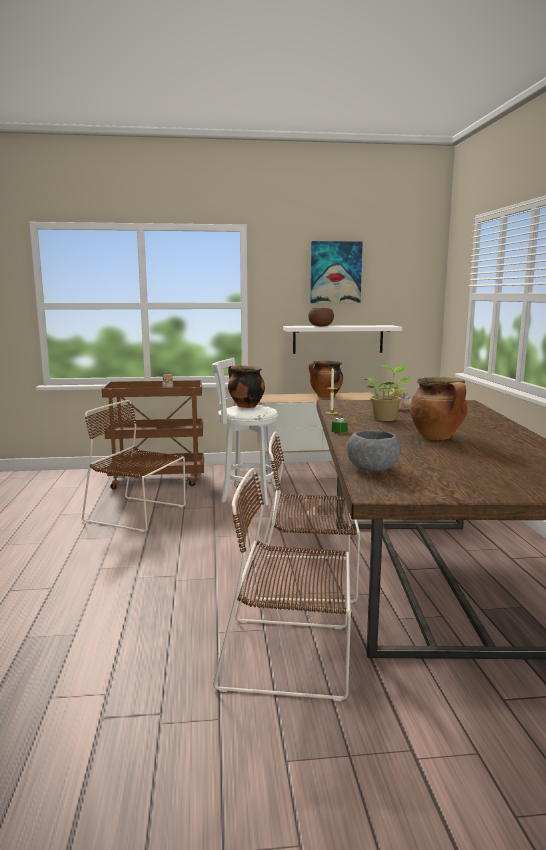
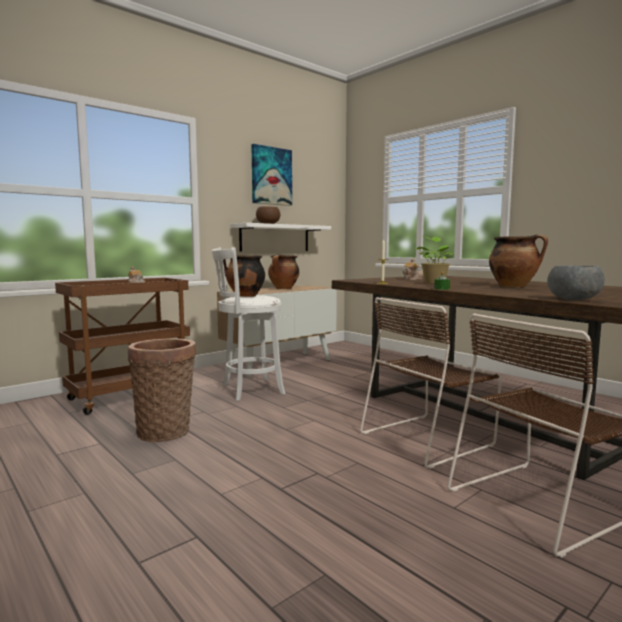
camera: 35 degrees left, 5 degrees down
(138, 514) = (165, 430): brown chair -> basket

